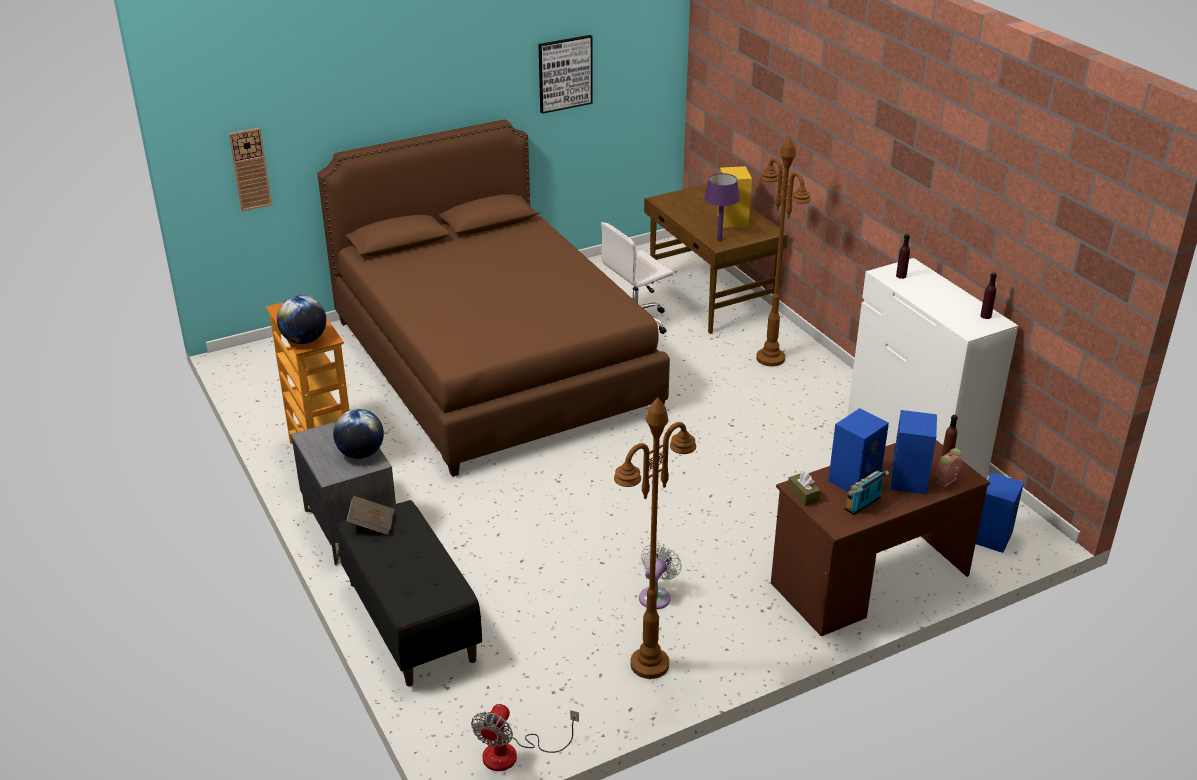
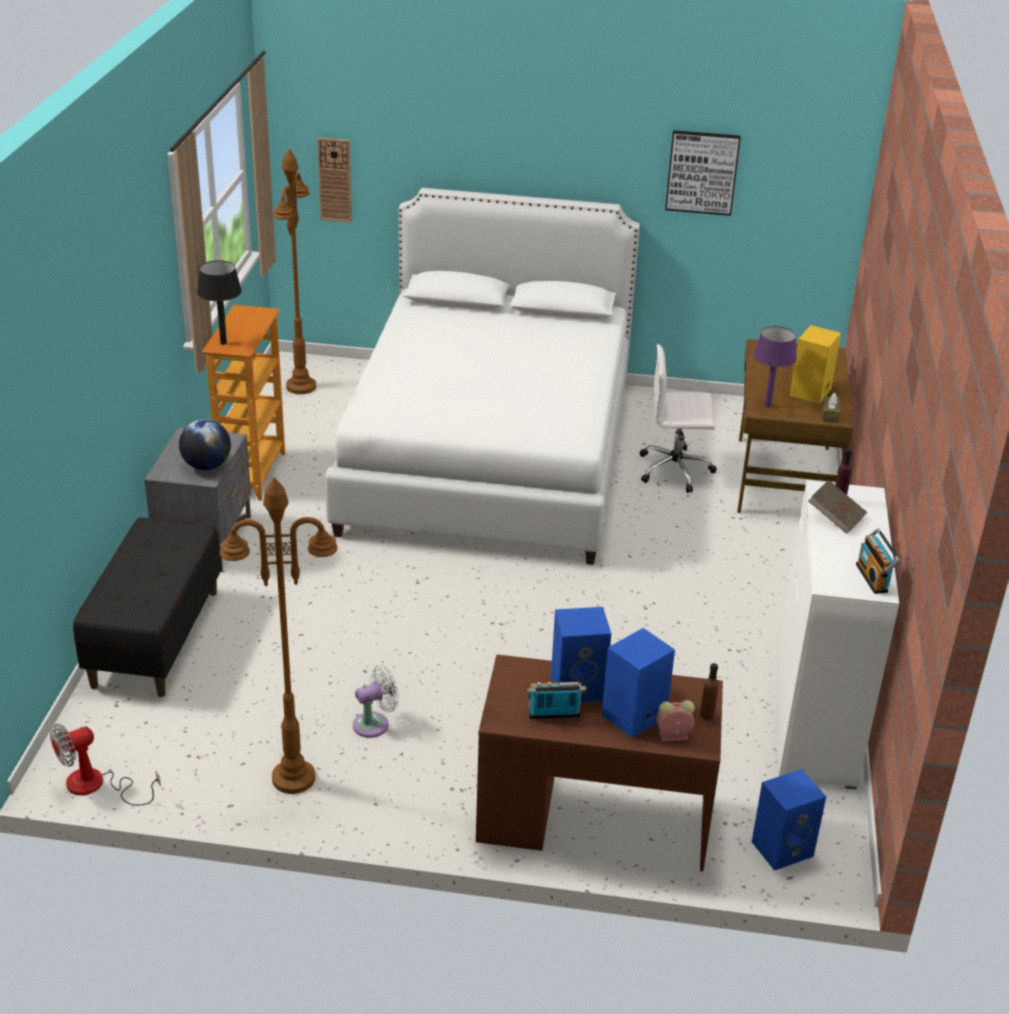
camera: 35 degrees right, 0 degrees up
(304, 340) = (223, 343): globe -> black table lamp
(371, 524) = (160, 530): brown book -> brown book (835, 517)
(493, 365) = (489, 455): brown bed -> white bed
(771, 358) = (771, 563): brown floor lamp -> brown floor lamp (301, 387)
(803, 494) = (508, 676): brown tissue box -> brown tissue box (829, 415)
(985, 316) = (874, 578): purple bottle -> radio

